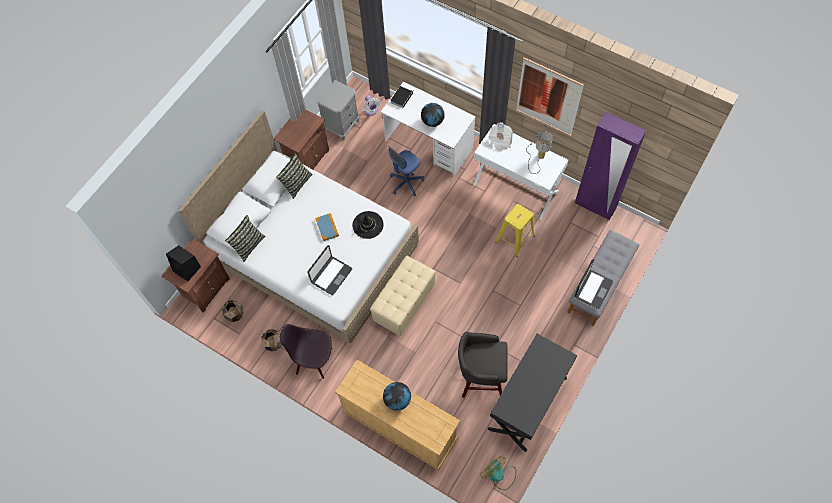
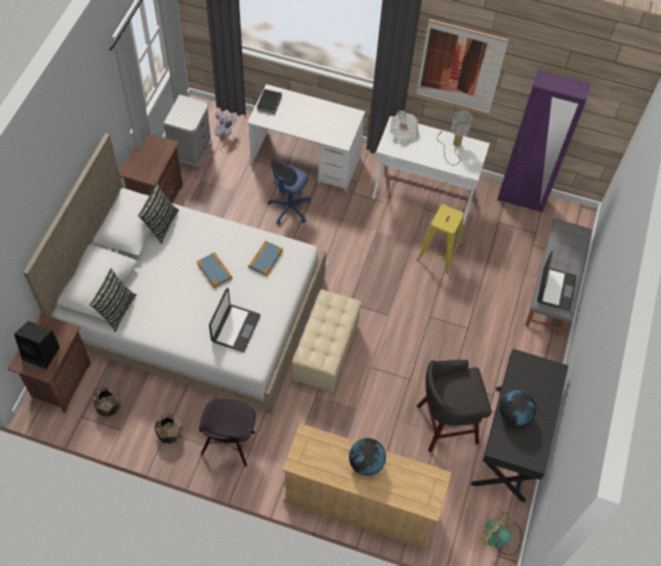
camera: 20 degrees left, 5 degrees down
(314, 360) = (229, 444): black chair -> black chair turned 75 degrees counterclockwise
(368, 225) = (265, 259): black hat -> book
(432, 121) = (315, 124): globe -> globe (514, 415)

